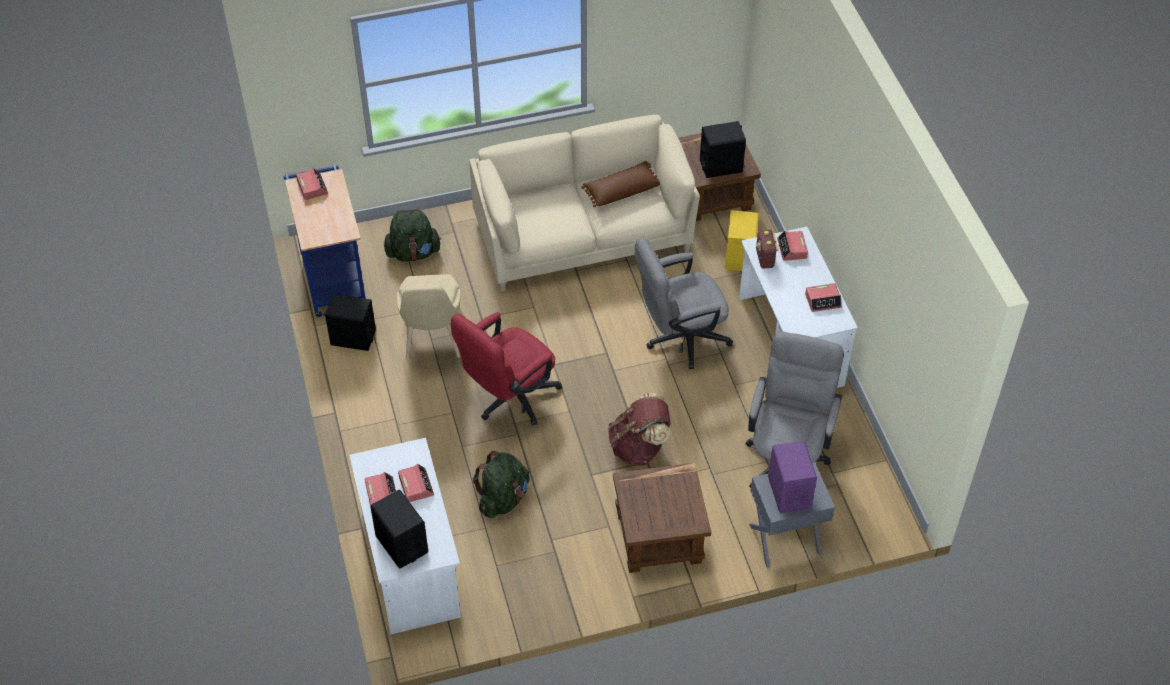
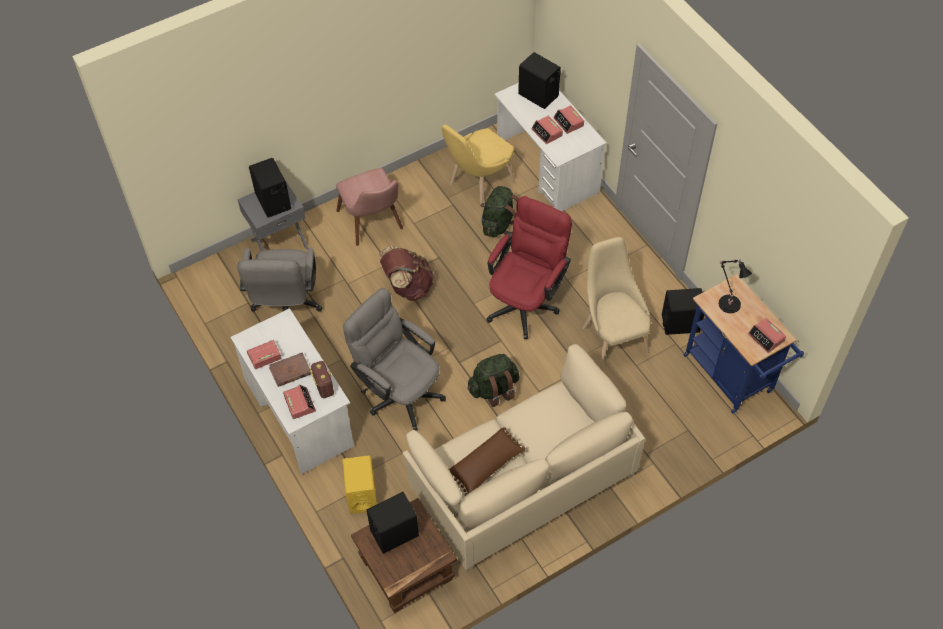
camera: 165 degrees right, 5 degrees up
(328, 225) = (728, 302): none -> black table lamp
(413, 252) = (673, 420): green backpack -> green backpack (493, 389)
(509, 559) = (478, 185): none -> yellow chair
(659, 535) = (374, 225): brown side table -> pink chair
(679, 338) = (399, 391): grey office chair -> grey office chair turned 105 degrees counterclockwise
(789, 492) = (273, 201): purple speaker -> black speaker
(797, 280) = (290, 371): none -> brown book

